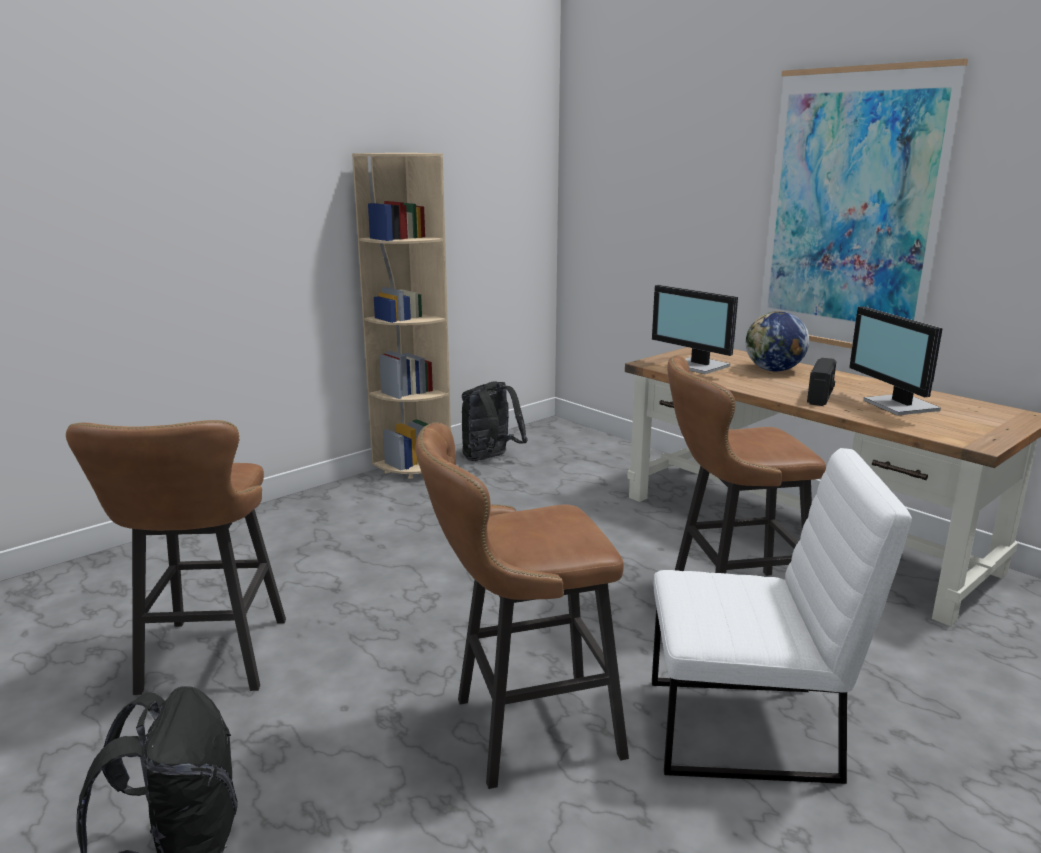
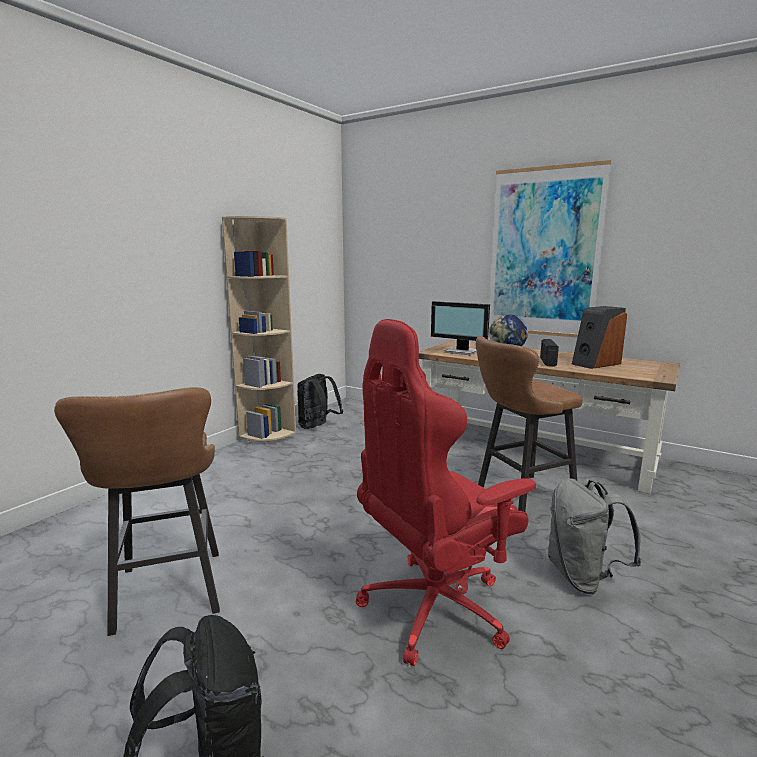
camera: 15 degrees left, 5 degrees down
(517, 731) = (435, 607): brown stool -> red office chair
(748, 730) = (583, 577): white chair -> grey backpack
(899, 406) = (595, 364): monitor -> speaker

